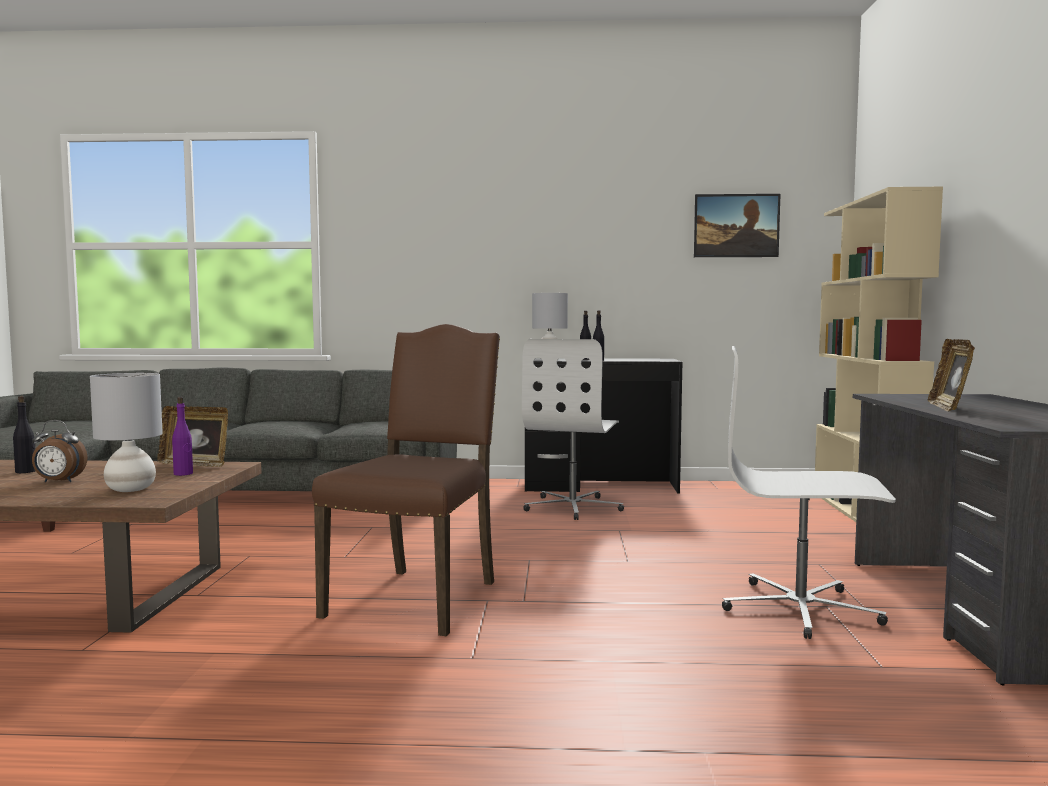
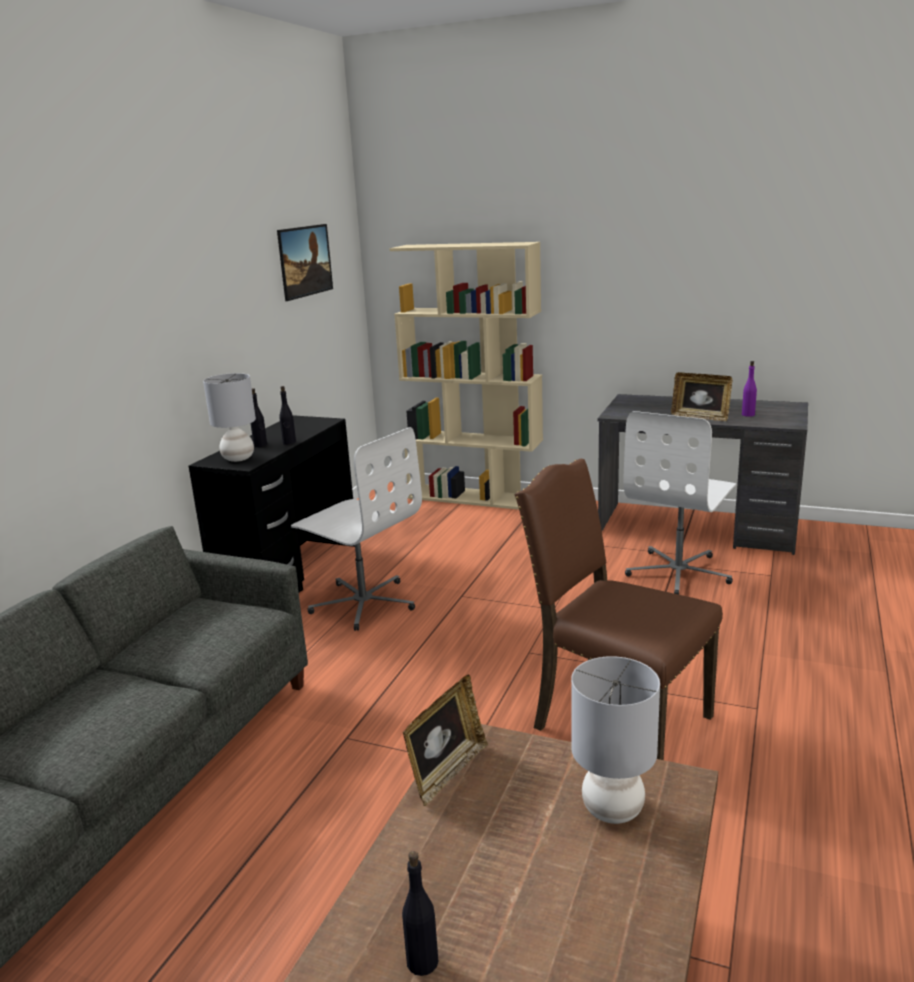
camera: 70 degrees left, 15 degrees up
(58, 481) = (535, 895): alarm clock -> none
(183, 474) = (518, 775): purple bottle -> purple bottle (748, 415)

